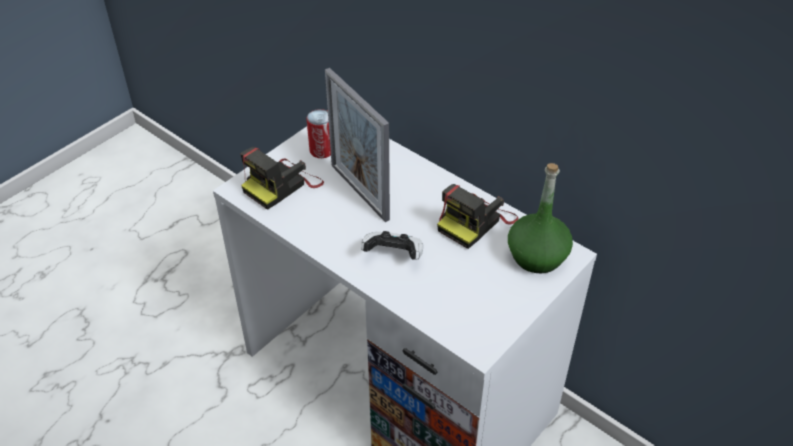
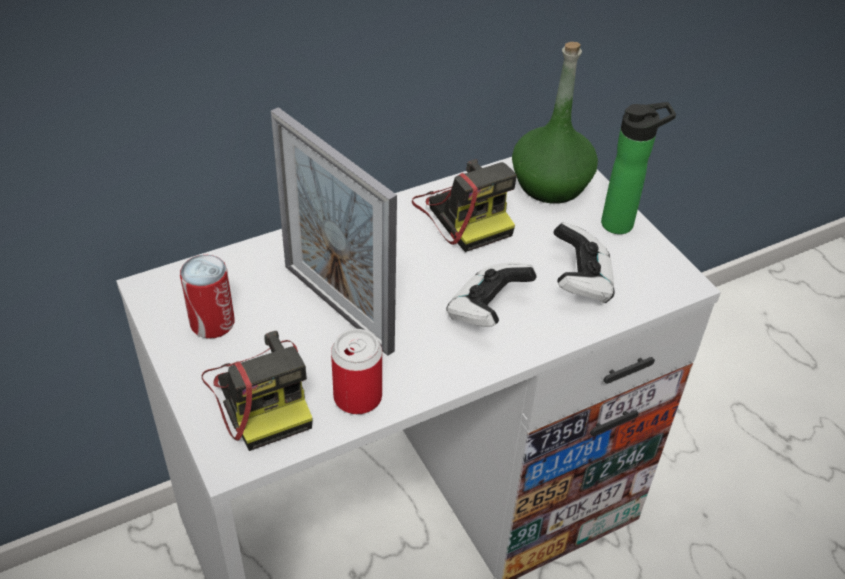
camera: 70 degrees left, 0 degrees up
(298, 220) = (357, 397): none -> can
(359, 192) = (337, 307): picture frame -> picture frame turned 60 degrees clockwise
(447, 294) = (580, 281): none -> game controller
(521, 303) = (622, 223): none -> bottle

